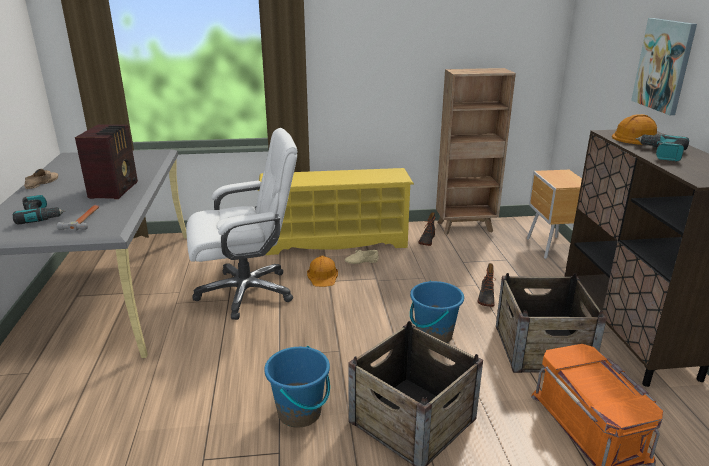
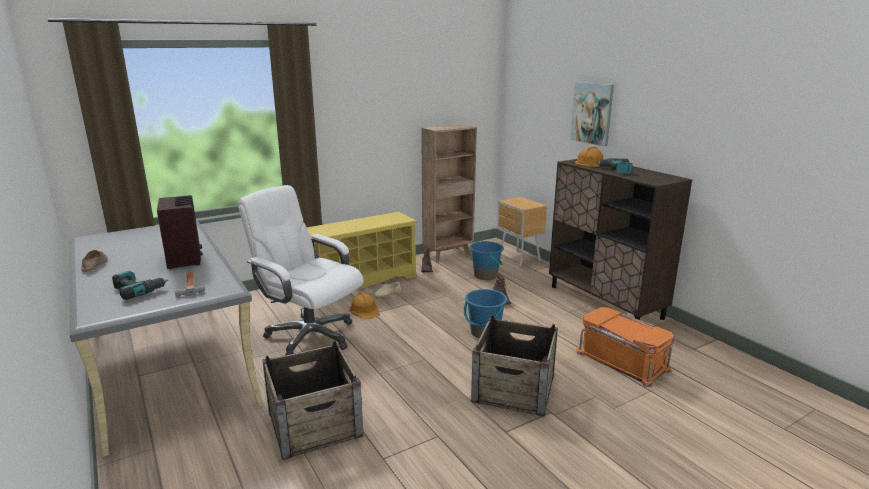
camera: 25 degrees left, 5 degrees down
(247, 292) = (309, 336): white office chair -> white office chair turned 105 degrees counterclockwise
(300, 412) = (430, 406): blue bucket -> blue bucket (486, 275)
(541, 347) = (560, 323): crate -> crate (314, 423)

